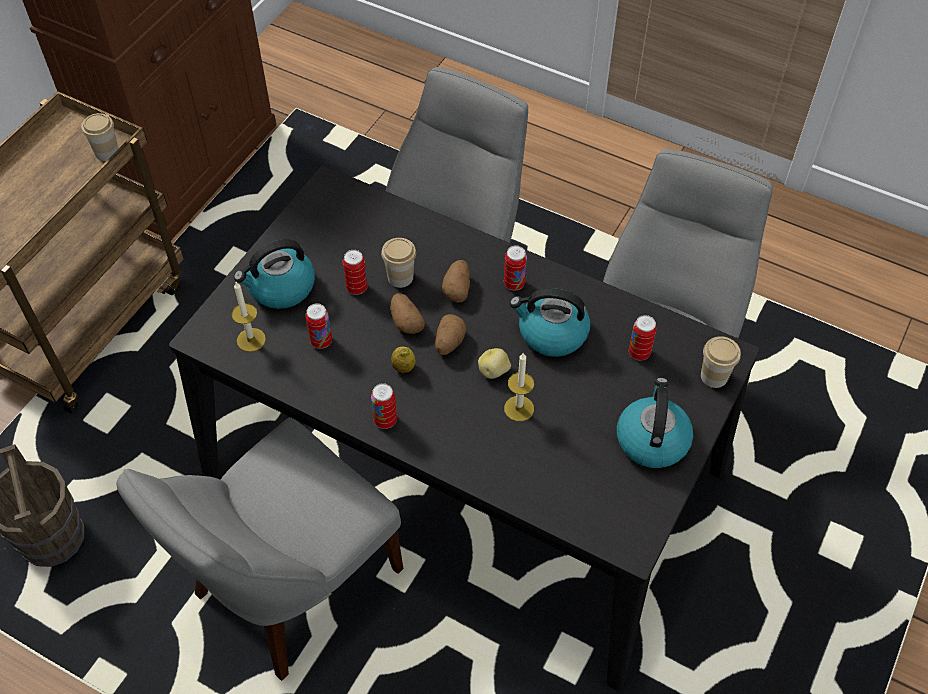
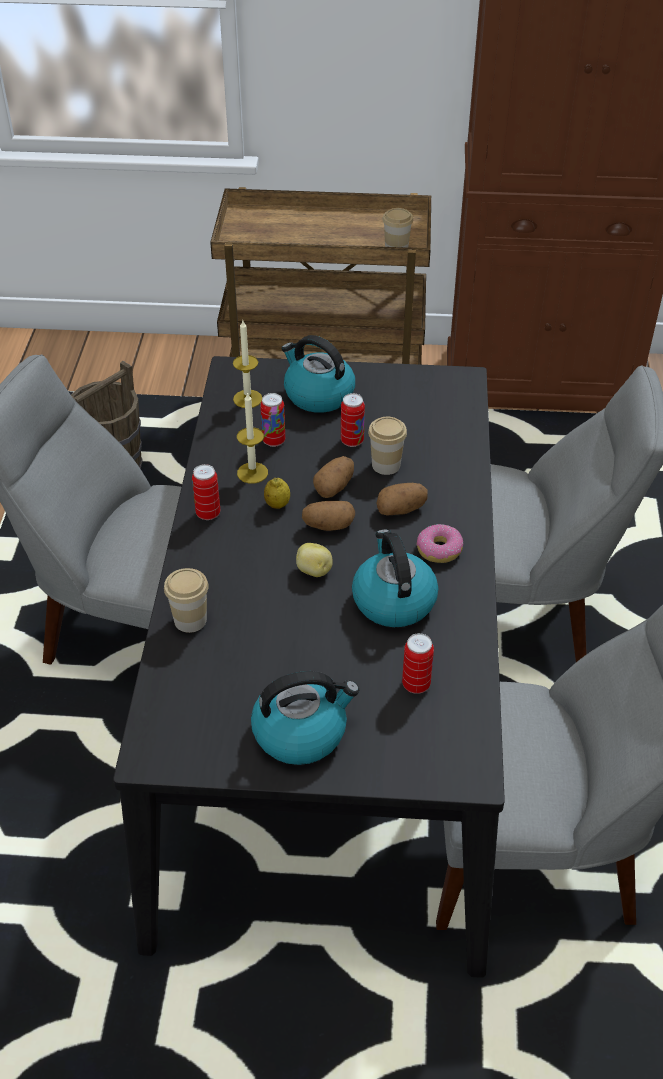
camera: 65 degrees right, 10 degrees down
(514, 283) = (439, 549): can -> donut
(519, 408) = (278, 605): candle -> candle (252, 473)
(714, 376) = (427, 767): cup -> cup (190, 620)

